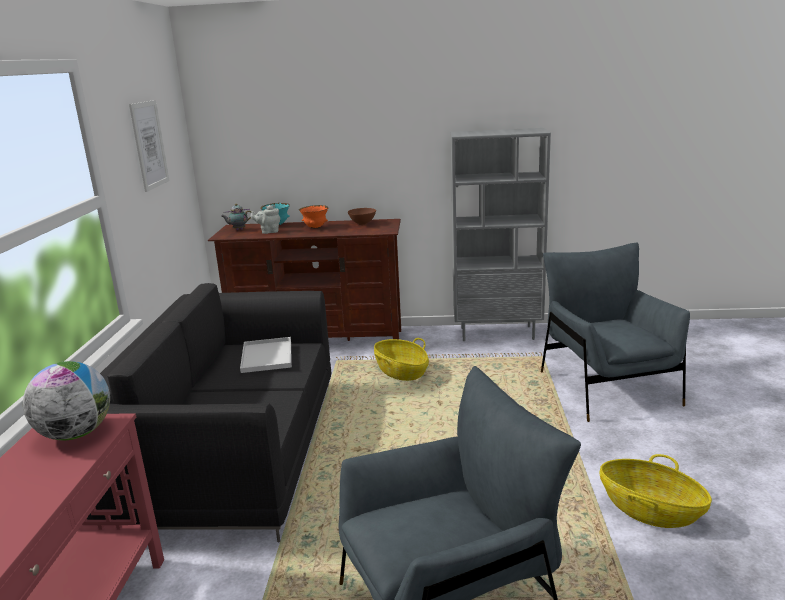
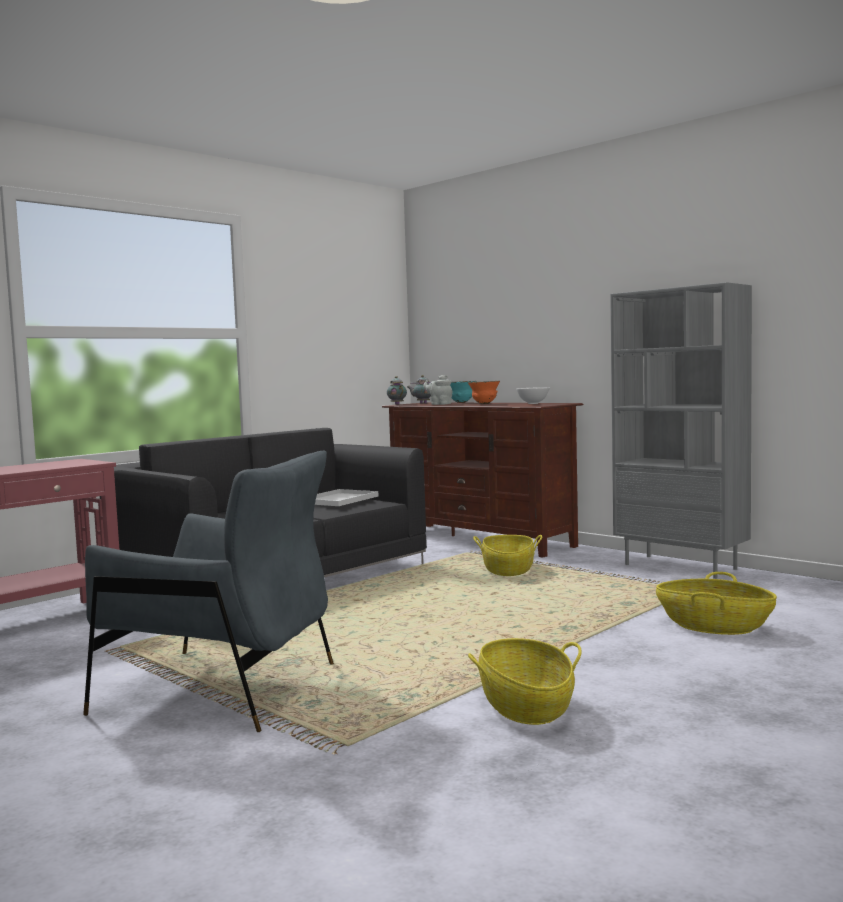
camera: 40 degrees right, 15 degrees down
(76, 434) = (69, 463): globe -> none
(149, 145) = (332, 304): picture -> none
(219, 235) = (397, 404): none -> teapot
(362, 224) = (532, 403): brown bowl -> white bowl
(607, 387) = (714, 626): grey armchair -> basket

